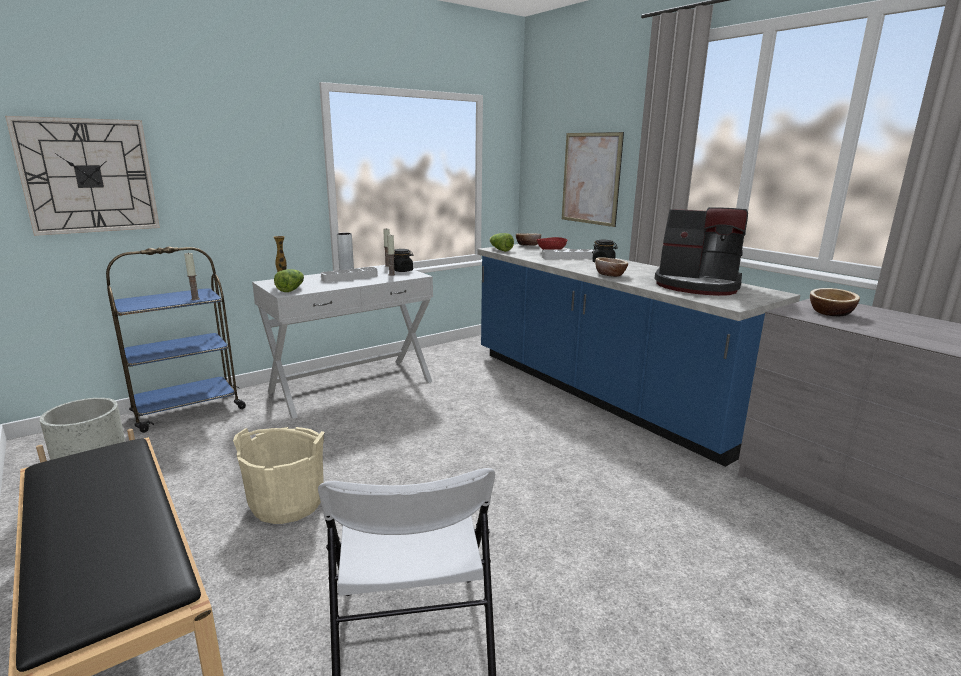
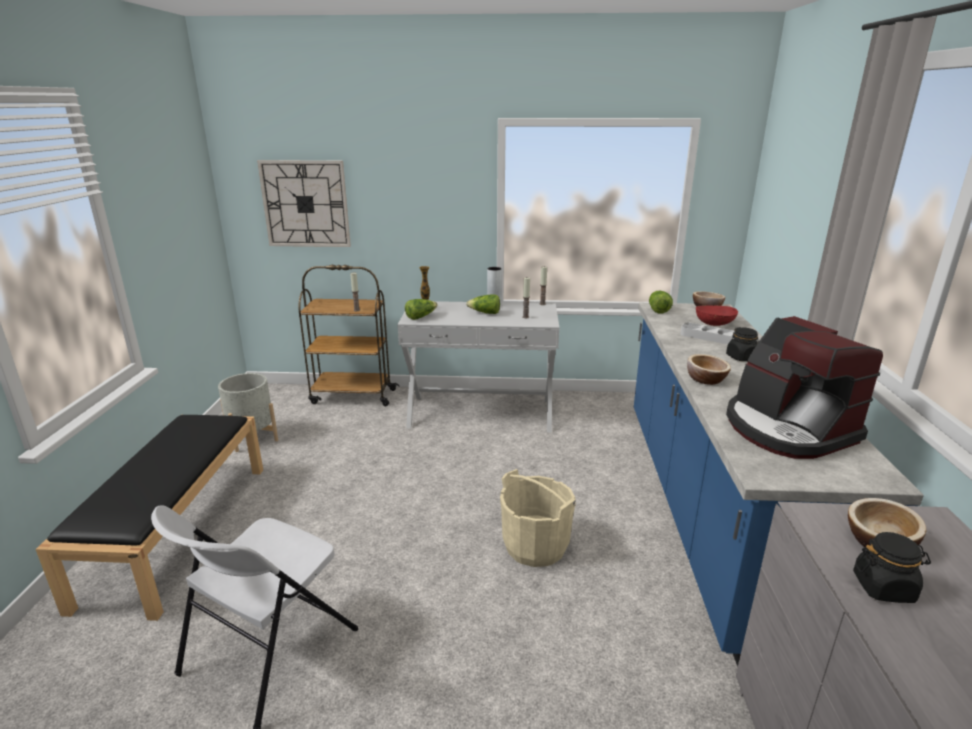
camera: 40 degrees right, 5 degrees up
(188, 412) = (352, 396): blue cart -> brown cart
(287, 503) = (326, 500): beige bucket -> beige bucket (535, 546)
(350, 278) = (485, 313): grey tray -> lettuce
(402, 270) = (544, 313): black jar -> black jar (883, 587)
(590, 178) = (799, 238): picture -> none

